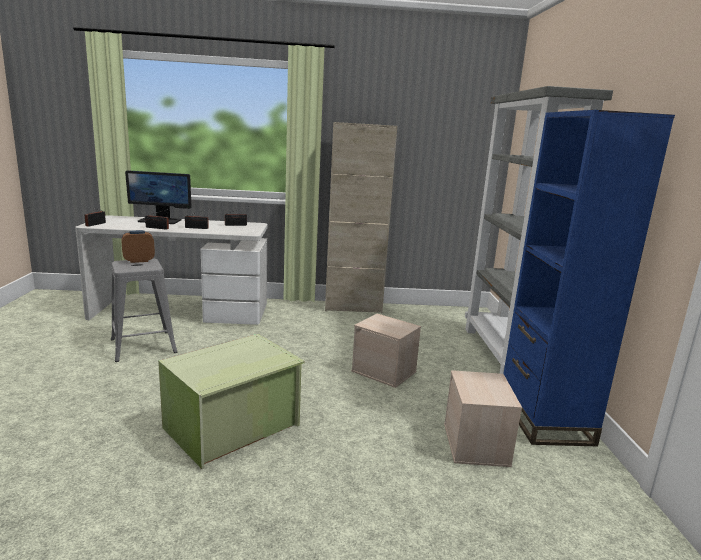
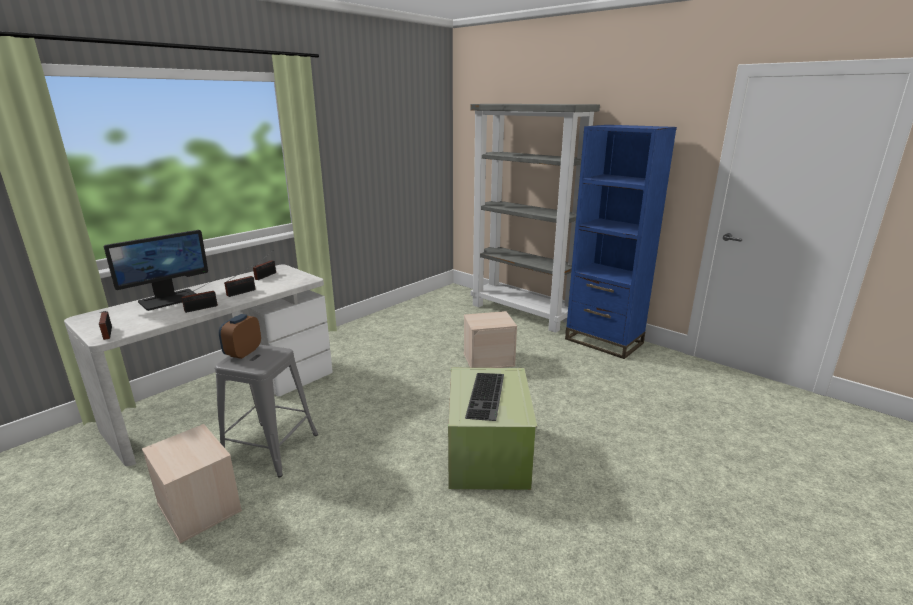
camera: 45 degrees left, 5 degrees up
(227, 360) = (487, 396): none -> keyboard
(353, 307) = (371, 322): beige cabinet -> none
(476, 445) = (608, 374): beige storage box -> beige storage box (200, 507)

